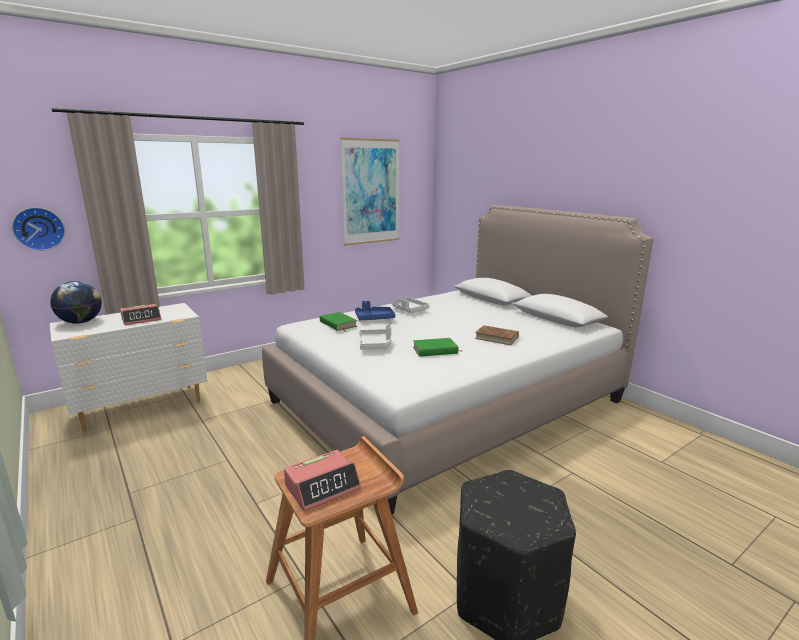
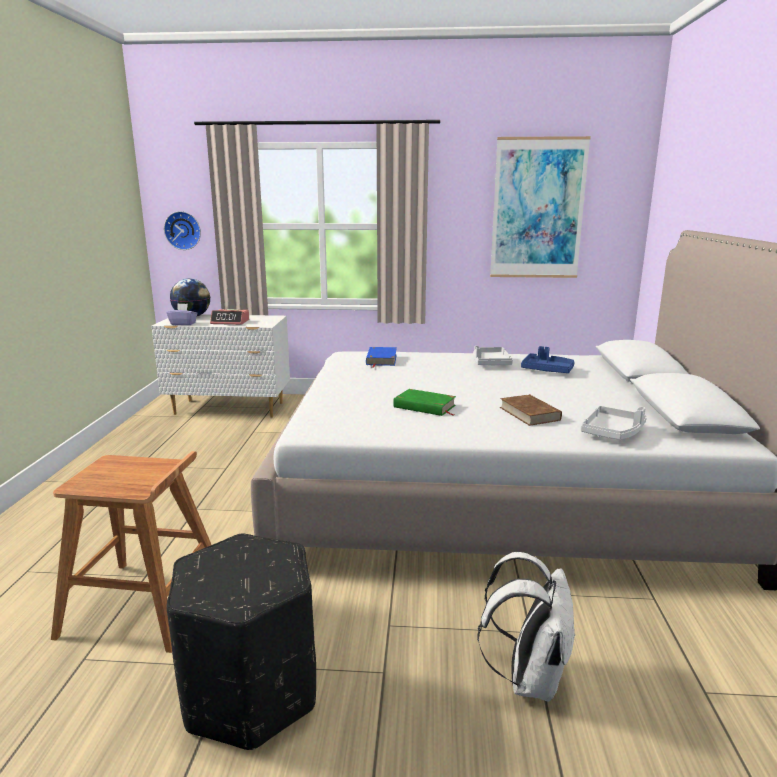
camera: 40 degrees right, 0 degrees up
(89, 331) = (183, 324): none -> purple tissue box
(323, 487) = (109, 476): alarm clock -> none
(338, 324) = (381, 359): green book -> blue book
(374, 318) = (429, 362): blue tray -> blue tray (547, 370)
(375, 345) = (376, 386): grey tray -> grey tray (613, 432)
(604, 496) = (529, 677): none -> white backpack

